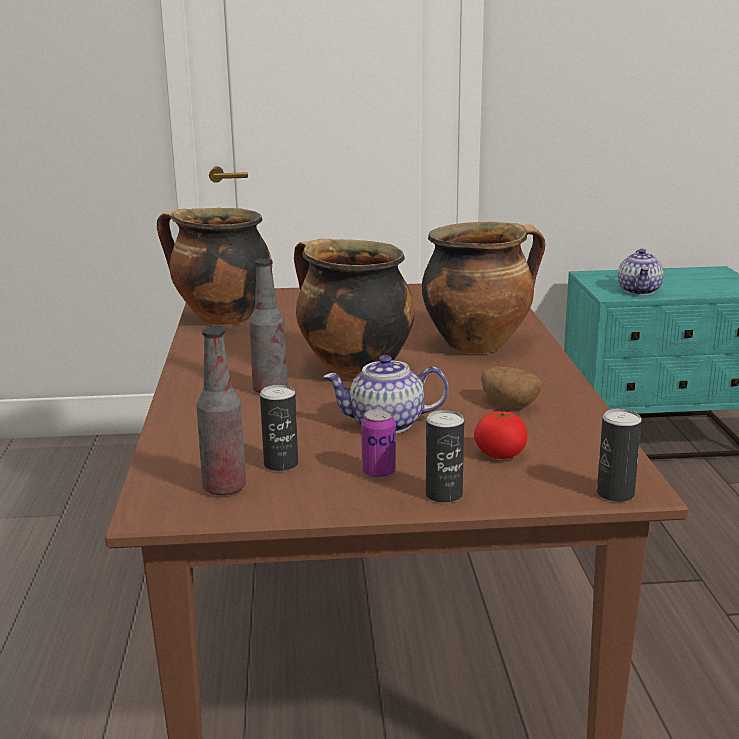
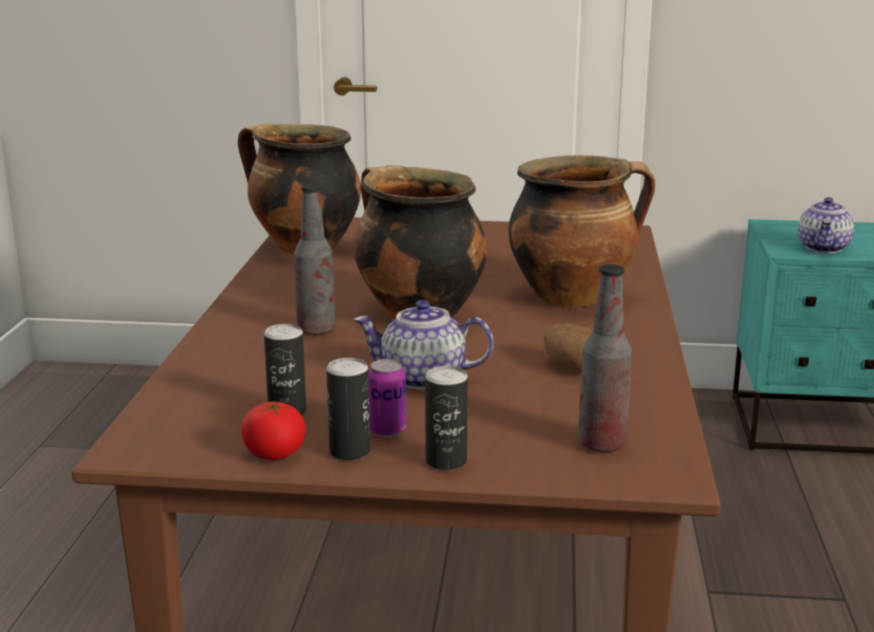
camera: 10 degrees right, 0 degrees up
(224, 488) = (215, 431): bottle -> bottle (601, 444)
(500, 454) = (532, 422): tomato -> tomato (274, 454)
(615, 494) = (641, 479): can -> can (349, 451)

